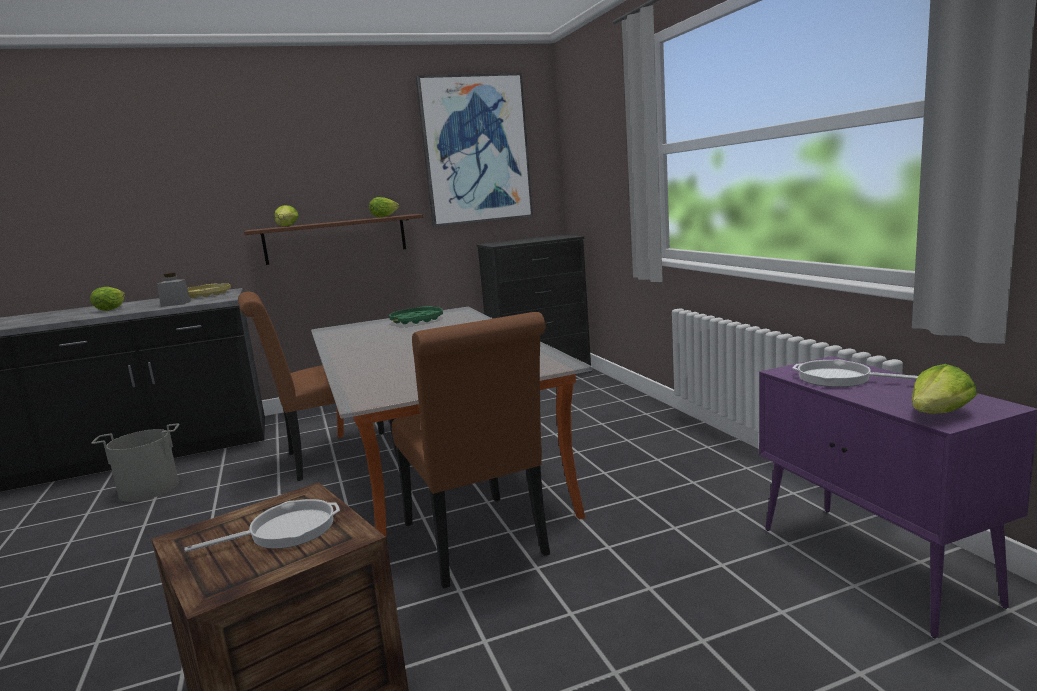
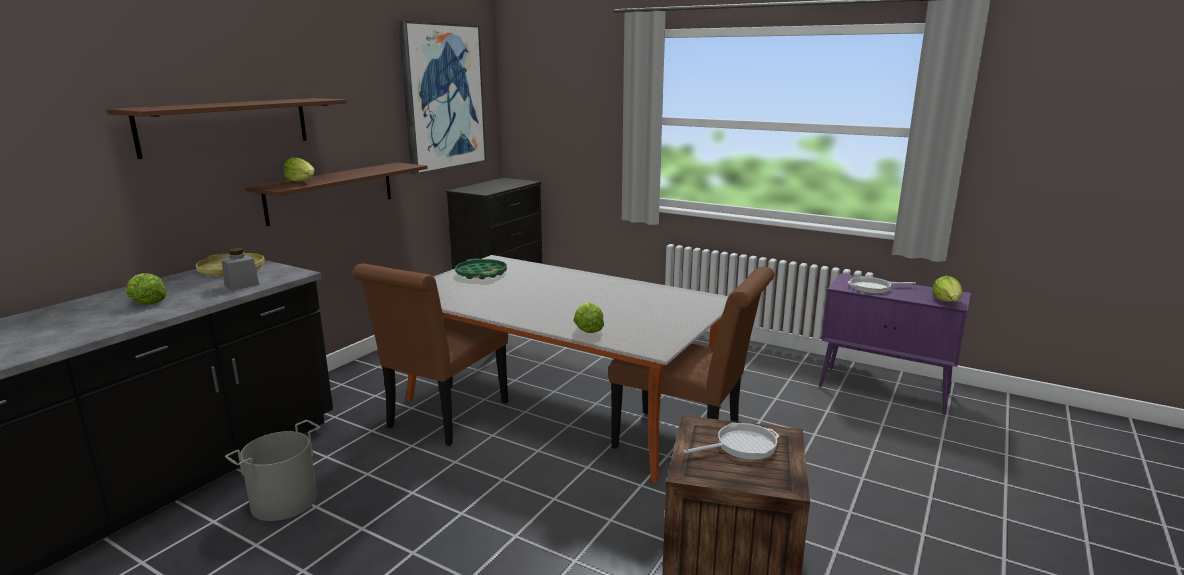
camera: 40 degrees left, 5 degrees up
(228, 178) = (226, 126): none -> brown shelf
(286, 531) = (742, 446): frying pan -> frying pan turned 45 degrees clockwise
(384, 216) = (379, 167): lettuce -> lettuce (588, 328)

